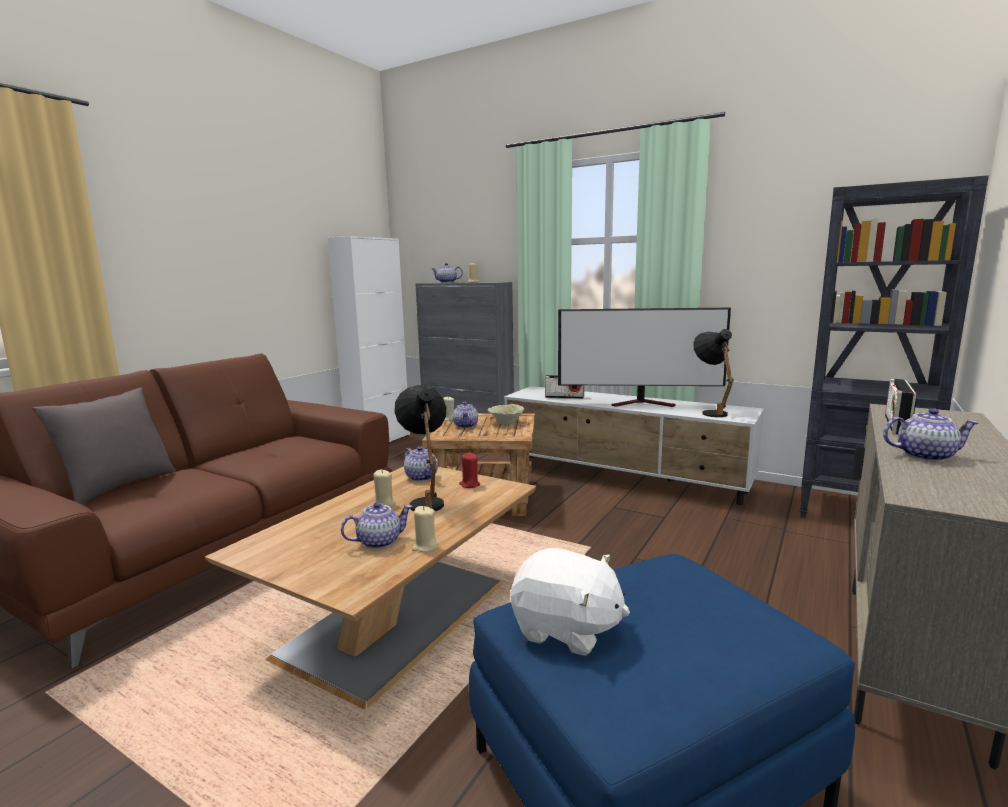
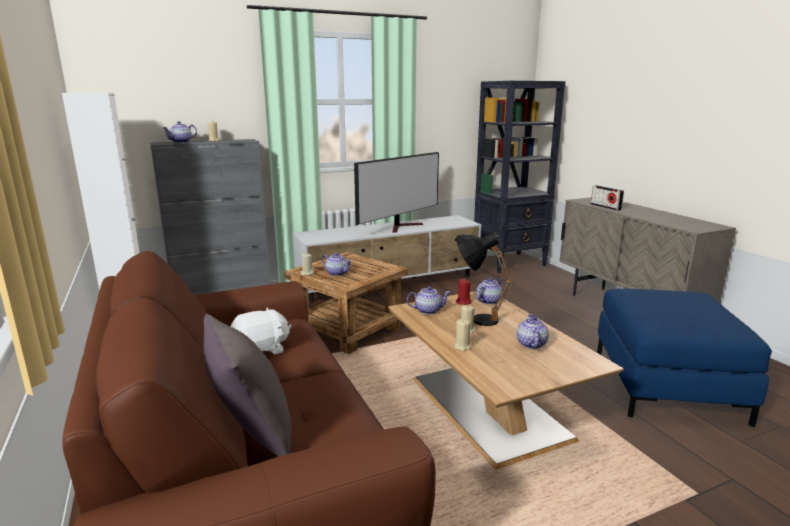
camera: 55 degrees left, 5 degrees up
(425, 547) = (551, 334): beige candle -> beige candle (462, 346)
(505, 423) = (353, 263): beige bowl -> none
(564, 397) = (347, 234): radio -> none
(566, 629) = (678, 323): white plush toy -> white plush toy (261, 350)
(711, 412) = (446, 223): black table lamp -> none
(925, 456) = (649, 216): teapot -> teapot (488, 301)

